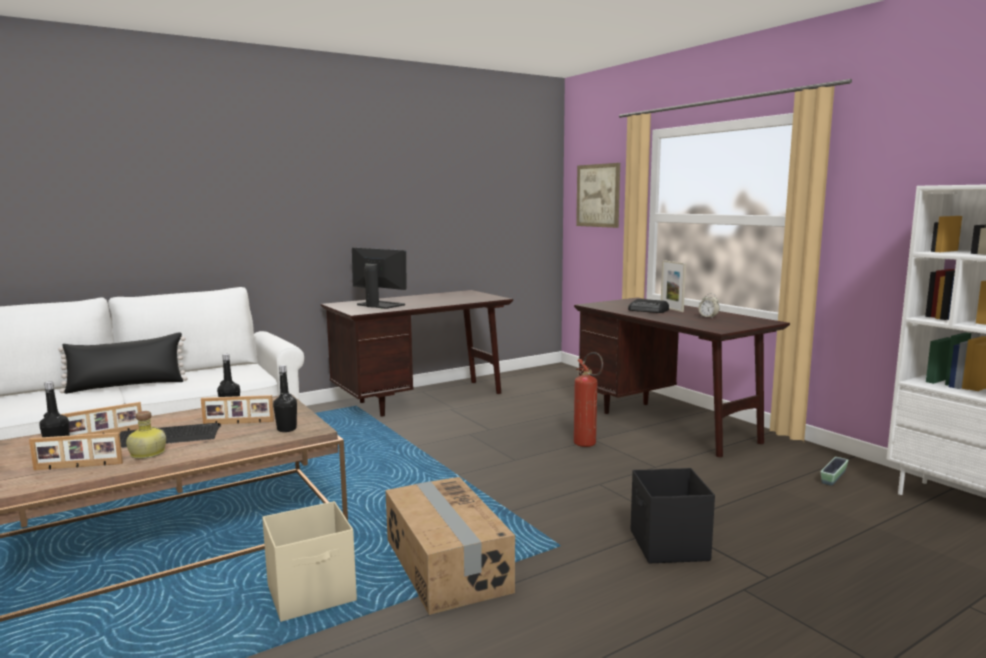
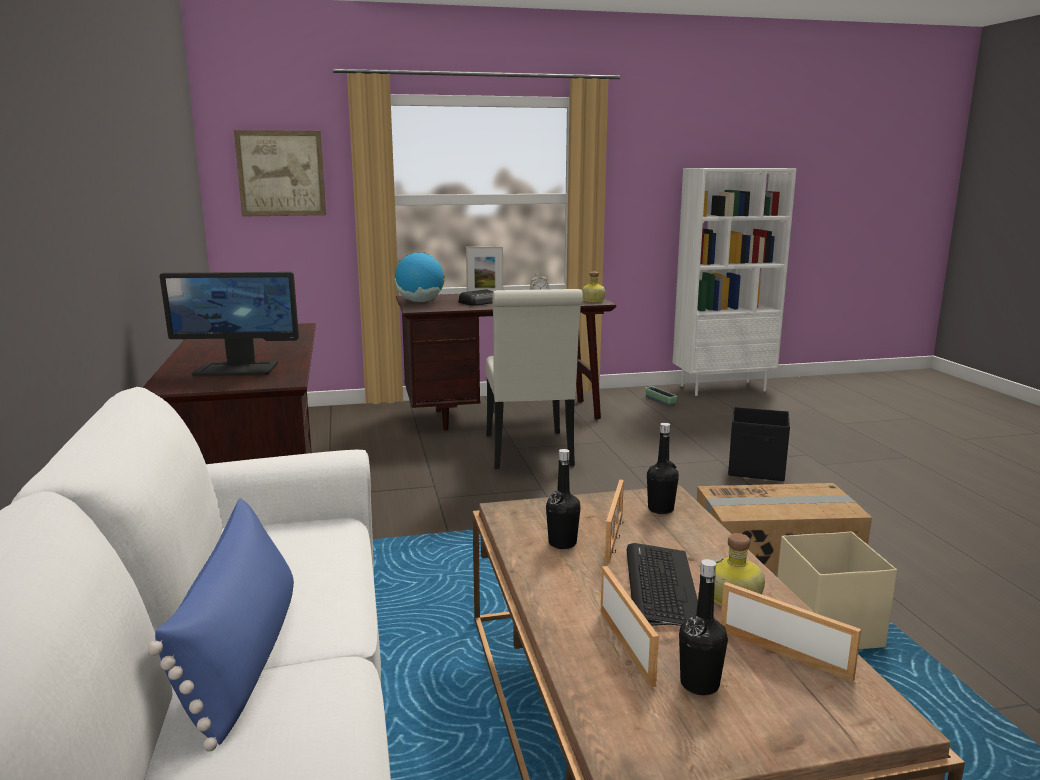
camera: 70 degrees left, 5 degrees up
(78, 467) = (784, 652): picture frame -> picture frame turned 60 degrees counterclockwise
(127, 386) = (242, 657): black pillow -> blue pillow
(379, 305) = (237, 369): monitor -> monitor turned 150 degrees counterclockwise
(588, 445) = (529, 453): fire extinguisher -> white chair
(621, 302) = (420, 302): none -> globe
(723, 328) = (592, 301): none -> bottle

